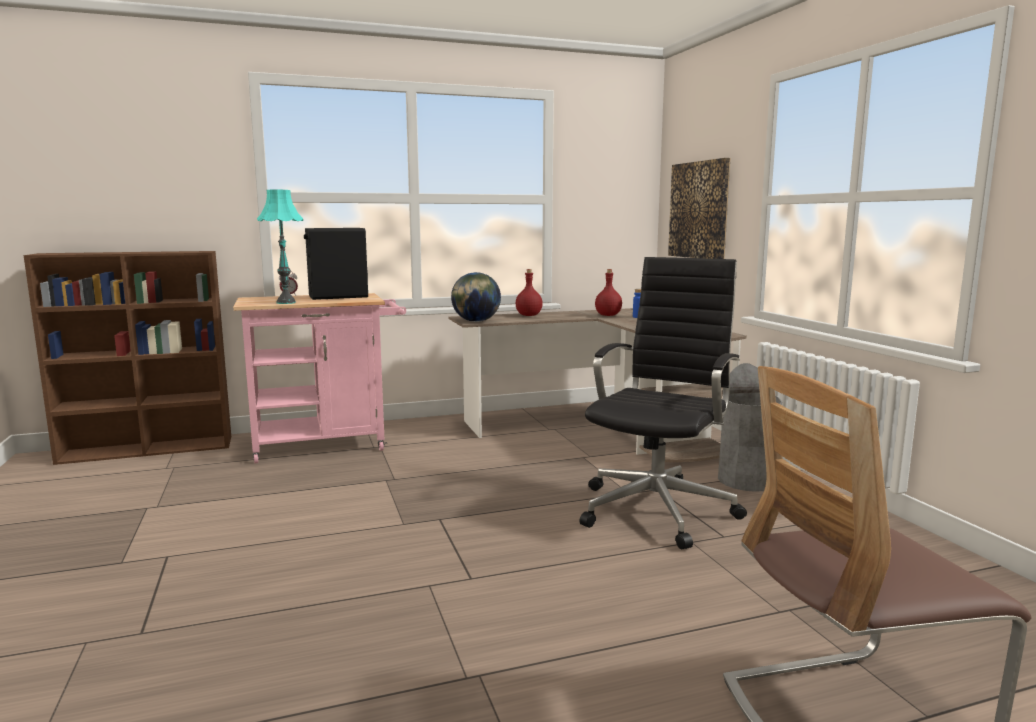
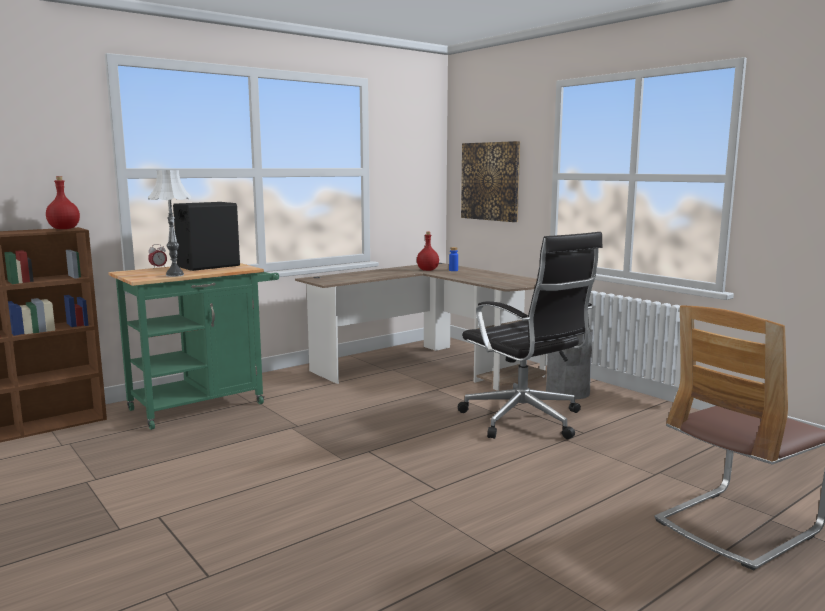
camera: 20 degrees left, 0 degrees up
(286, 302) = (175, 275): turquoise table lamp -> white table lamp
(328, 444) = (205, 404): pink cart -> green cart
(476, 321) = (329, 282): globe -> none
(529, 315) = (364, 273): red bottle -> red bottle (65, 229)
(658, 509) = (525, 420): black office chair -> black office chair turned 135 degrees clockwise

